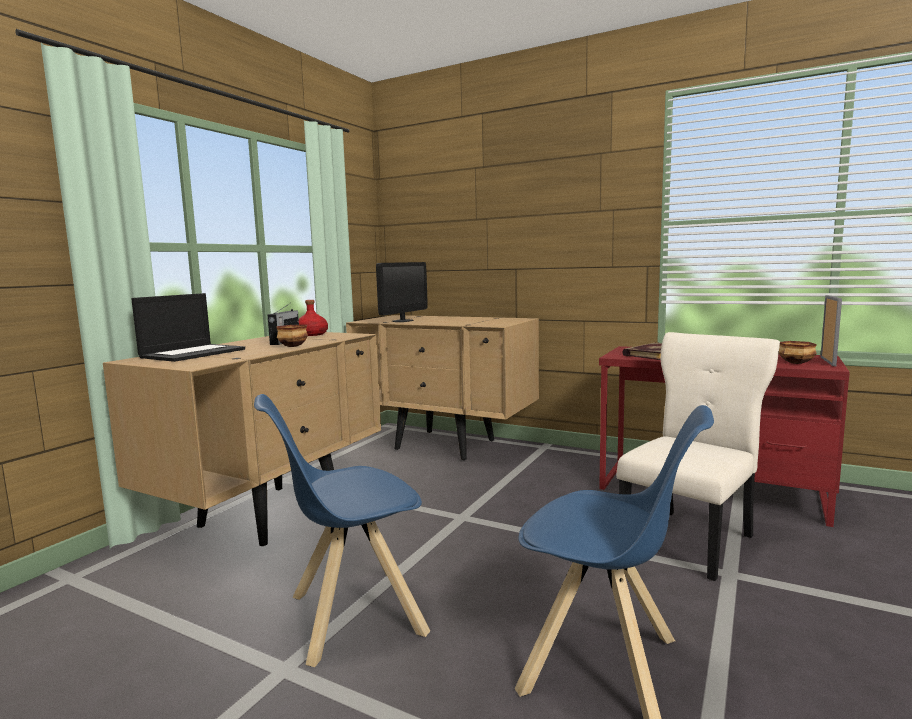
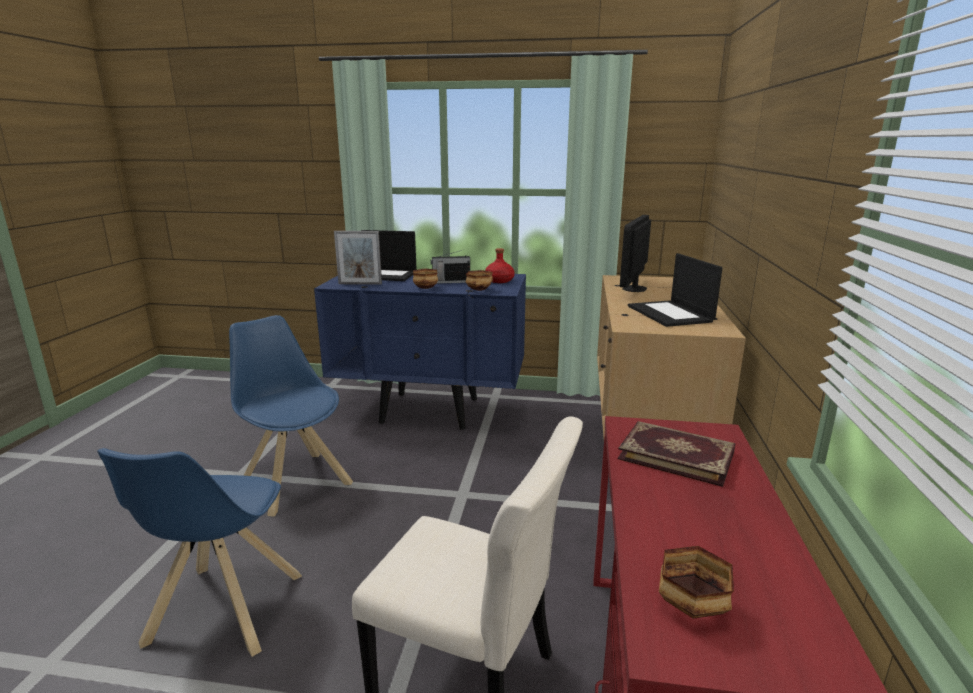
camera: 70 degrees right, 10 degrees up
(272, 514) = (431, 411): beige dresser -> blue dresser
(337, 337) = (479, 290): none -> bowl
(402, 321) = (634, 288): monitor -> monitor turned 105 degrees clockwise
(478, 320) = (671, 314): none -> laptop
(828, 361) = (756, 665): picture frame -> picture frame (360, 284)

